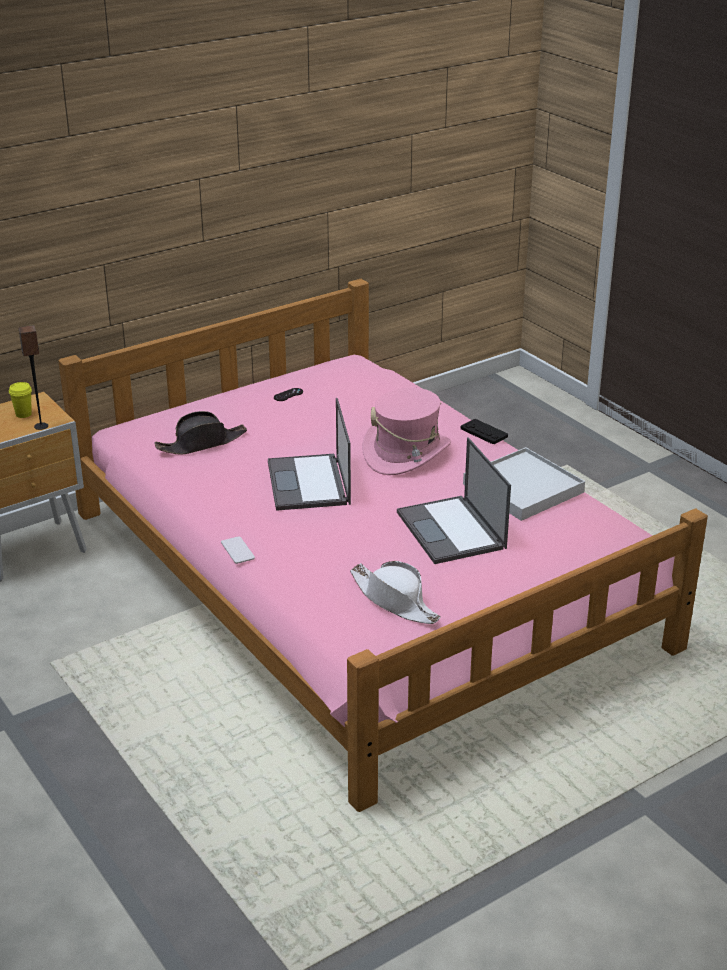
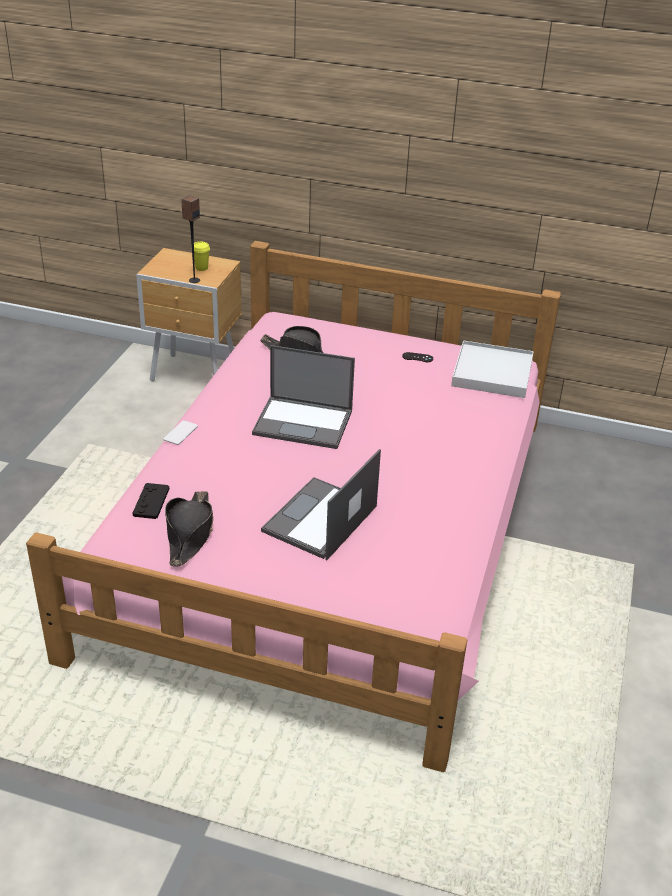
camera: 50 degrees right, 5 degrees up
(309, 483) = (304, 422): laptop -> laptop turned 120 degrees counterclockwise
(395, 601) = (189, 534): white hat -> black hat
(407, 453) = (406, 447): pink hat -> none
(484, 432) = (494, 472): black game controller -> black game controller (151, 502)
(523, 488) = (431, 530): white tray -> white tray (492, 373)

